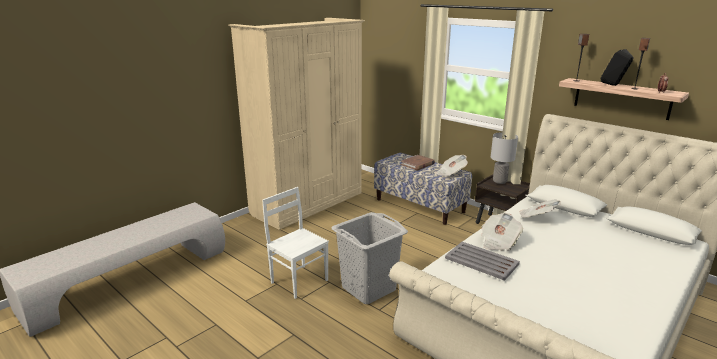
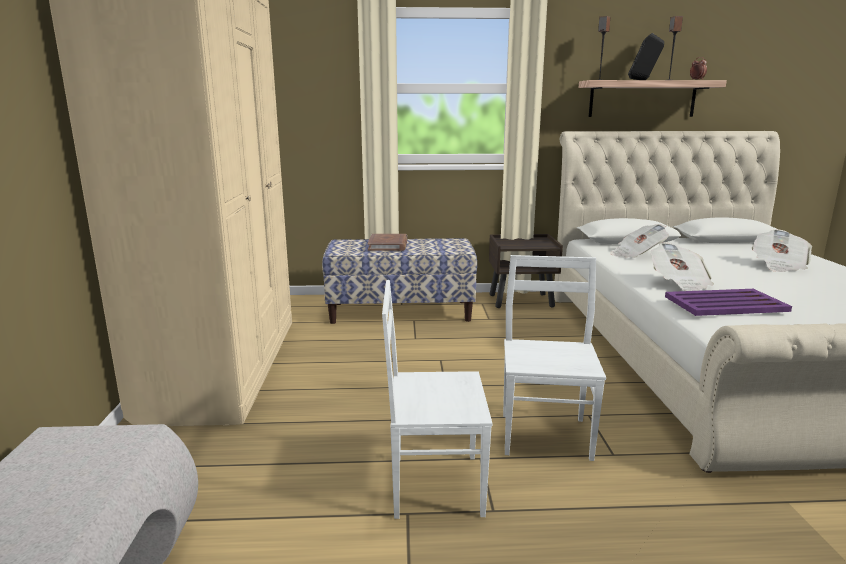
camera: 45 degrees left, 5 degrees down
(369, 288) = (546, 435): grey laundry basket -> white chair
(450, 173) = (449, 244): newspaper -> newspaper (778, 265)
(482, 261) = (726, 304): grey tray -> purple tray
(499, 182) = (512, 241): grey table lamp -> none

